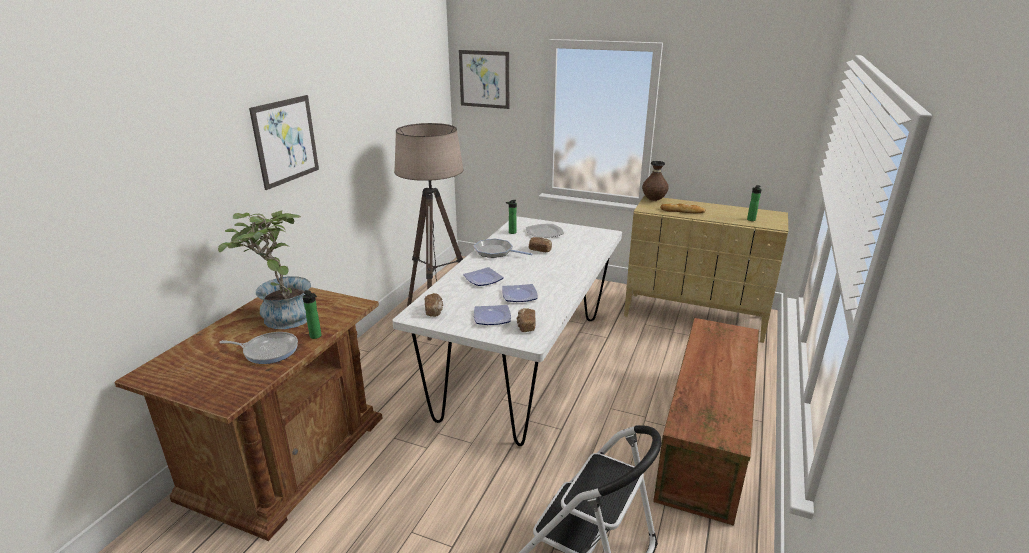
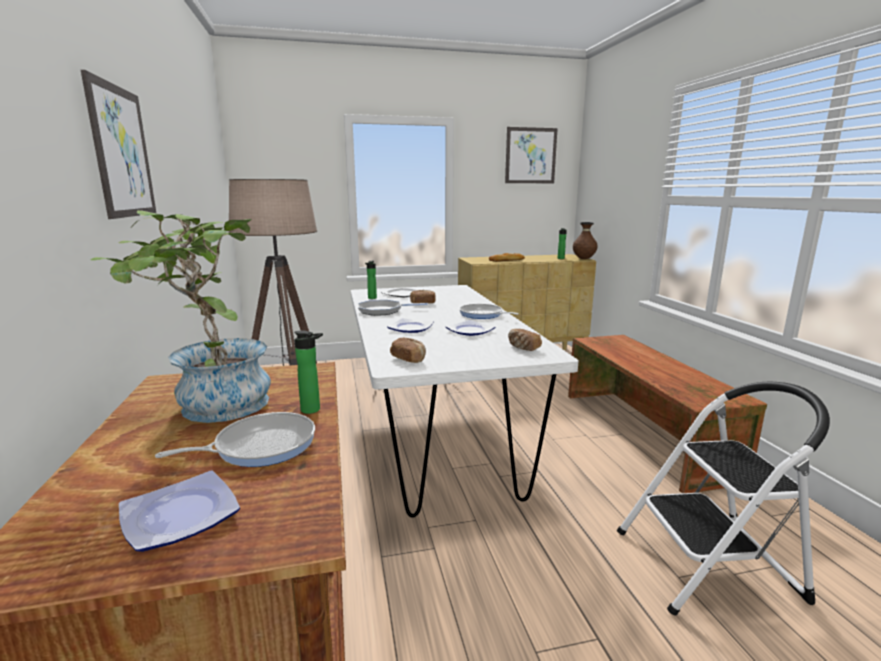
camera: 35 degrees left, 10 degrees down
(484, 79) = (271, 158): picture -> picture (530, 155)
(491, 318) = (478, 350): plate -> plate (179, 517)
(562, 278) = (482, 315): none -> frying pan
(653, 200) = (472, 258): brown vase -> brown vase (584, 259)

